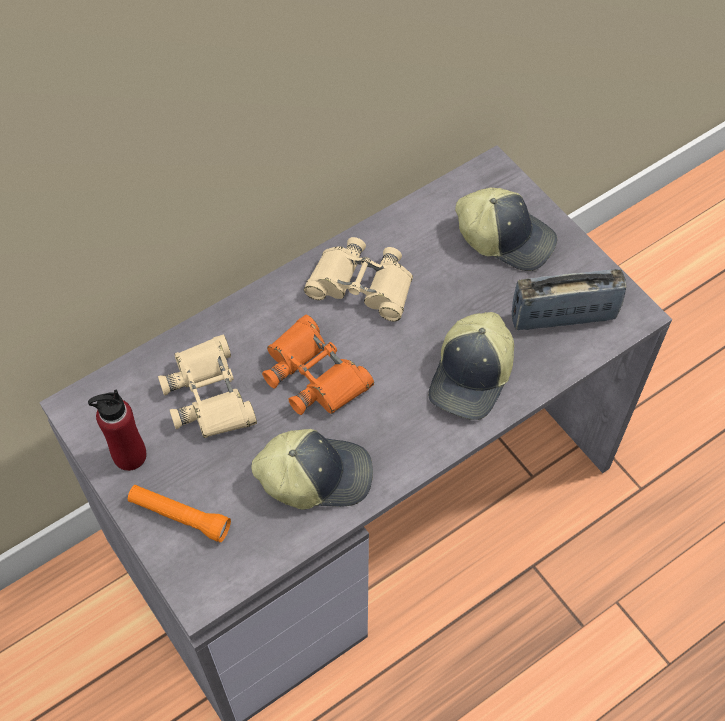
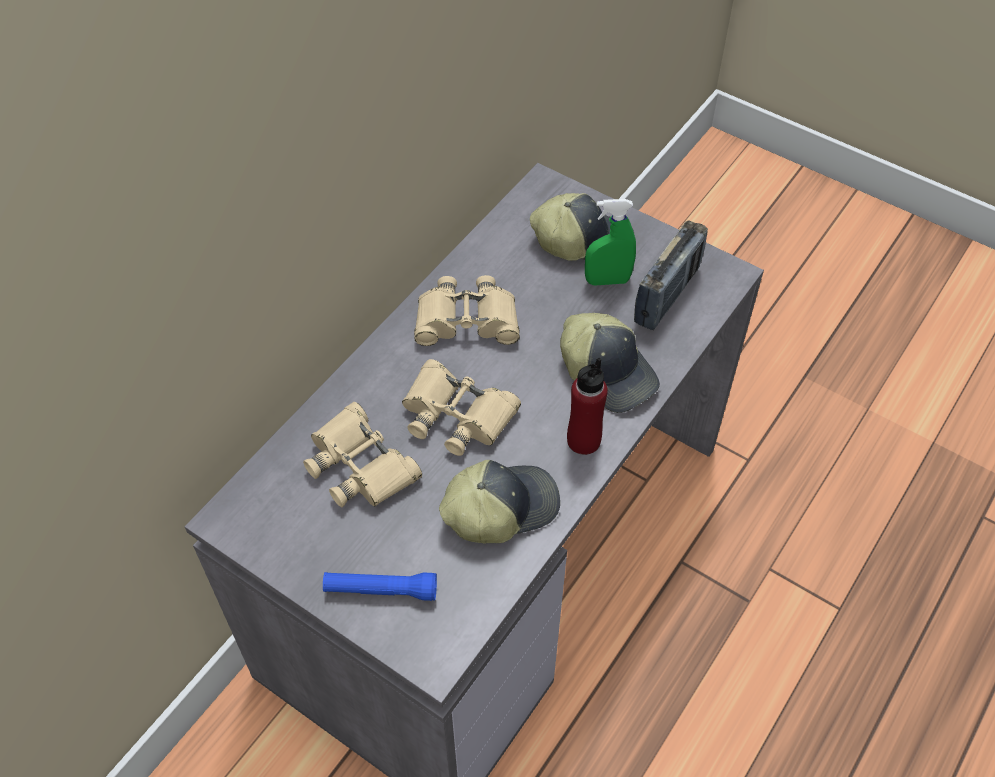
camera: 20 degrees left, 5 degrees down
(129, 455) = (303, 548): red bottle -> red bottle (583, 440)
(179, 516) = (381, 590): orange flashlight -> blue flashlight
(314, 374) = (457, 414): orange binoculars -> beige binoculars
(472, 376) = (608, 372): cap -> cap turned 45 degrees counterclockwise
(511, 285) = (607, 280): none -> green spray bottle
(563, 317) = (667, 295): radio -> radio turned 150 degrees clockwise

